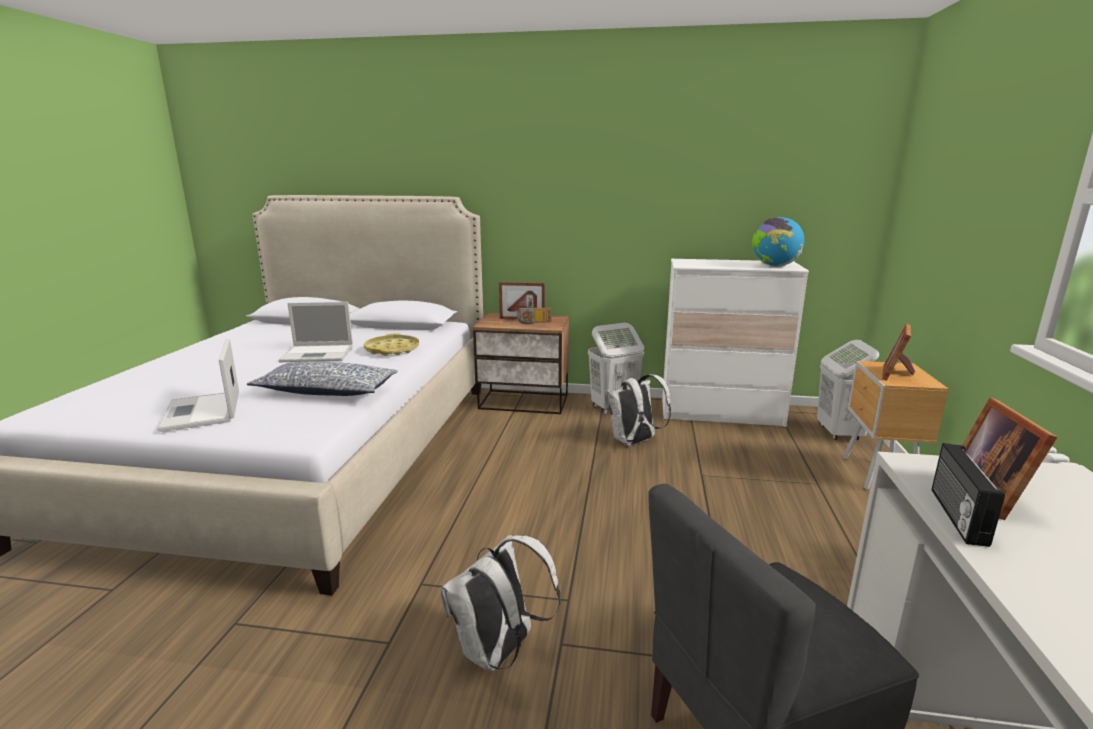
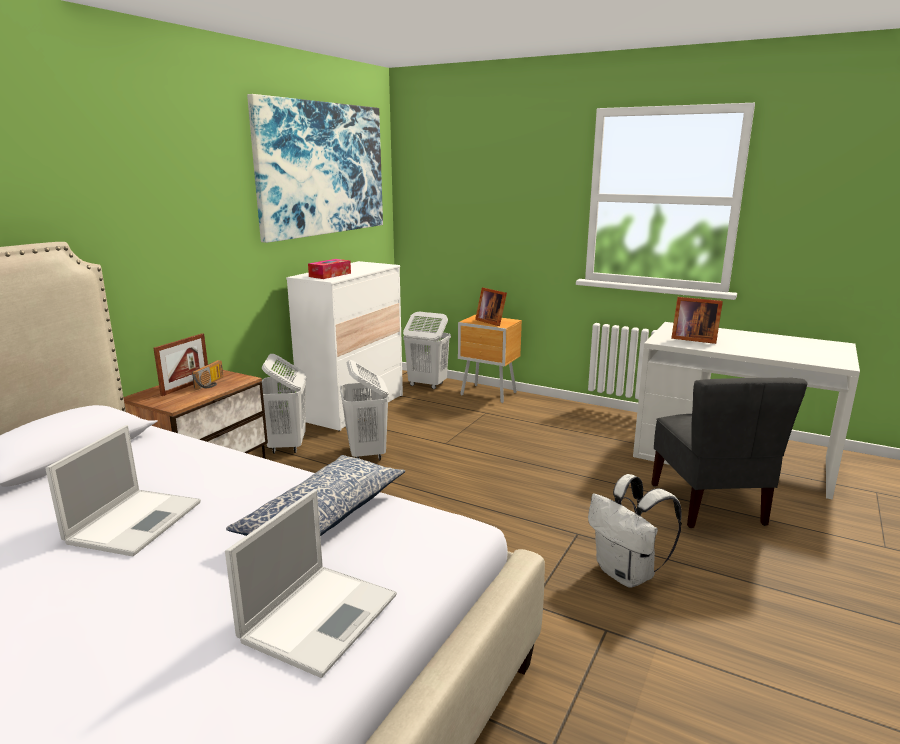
camera: 70 degrees left, 0 degrees up
(202, 412) = (321, 616): laptop -> laptop turned 60 degrees counterclockwise
(392, 350) = (193, 468): yellow tray -> none
(634, 442) = (367, 454): white backpack -> white laundry basket
(703, 263) = (330, 275): none -> tissue box
(754, 153) = (322, 169): none -> picture
(774, 266) = (373, 266): globe -> none
(955, 516) = (712, 348): radio -> none

